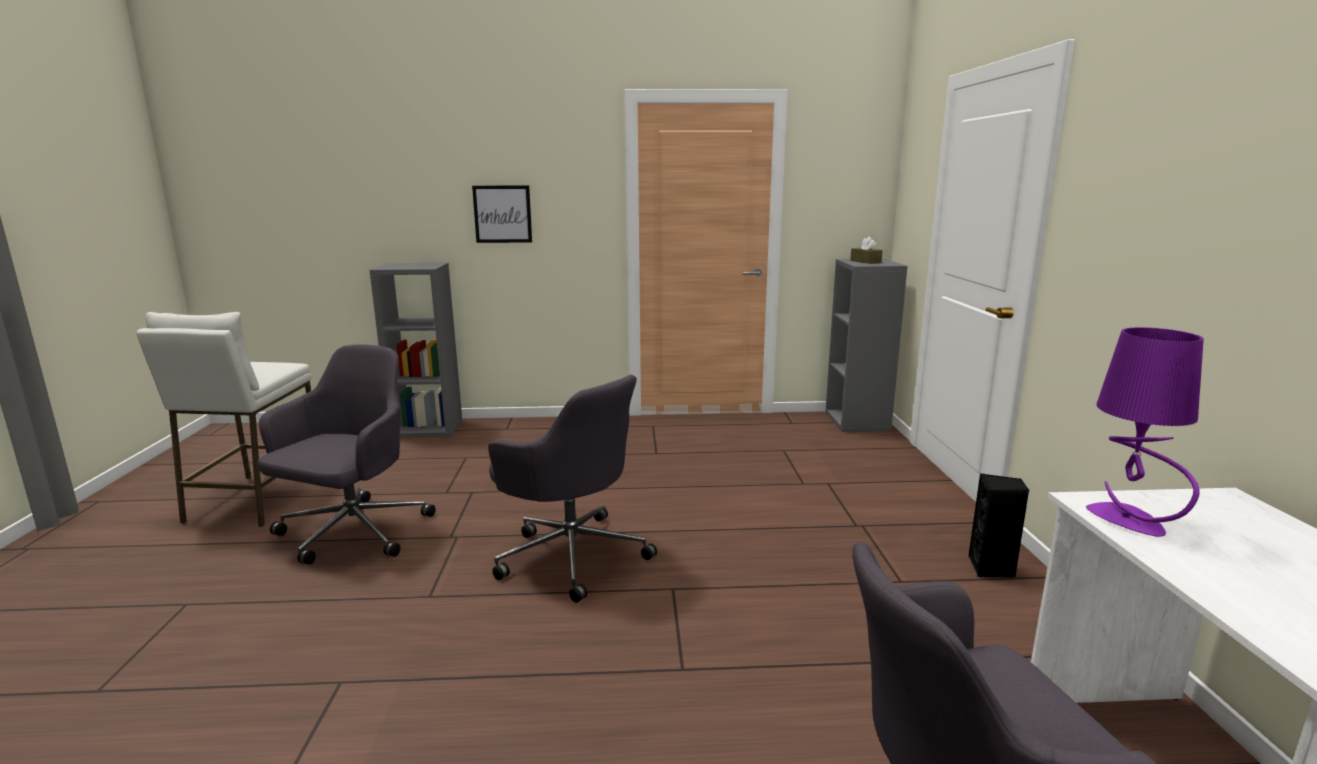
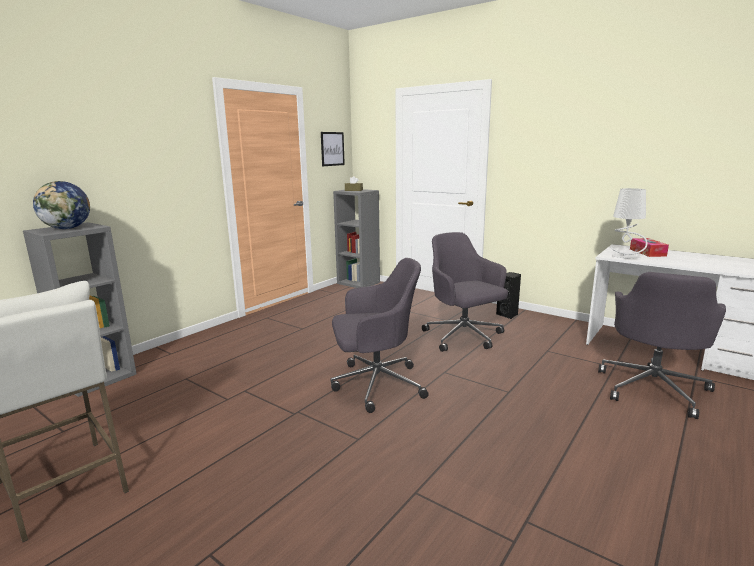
camera: 50 degrees left, 0 degrees up
(352, 533) = (222, 449): grey office chair -> grey office chair (464, 337)
(407, 266) = (67, 228): none -> globe
(502, 214) = (132, 174): picture -> picture (332, 149)
(1128, 520) = (625, 257): purple table lamp -> grey table lamp
(1256, 539) = (647, 252): none -> tissue box

